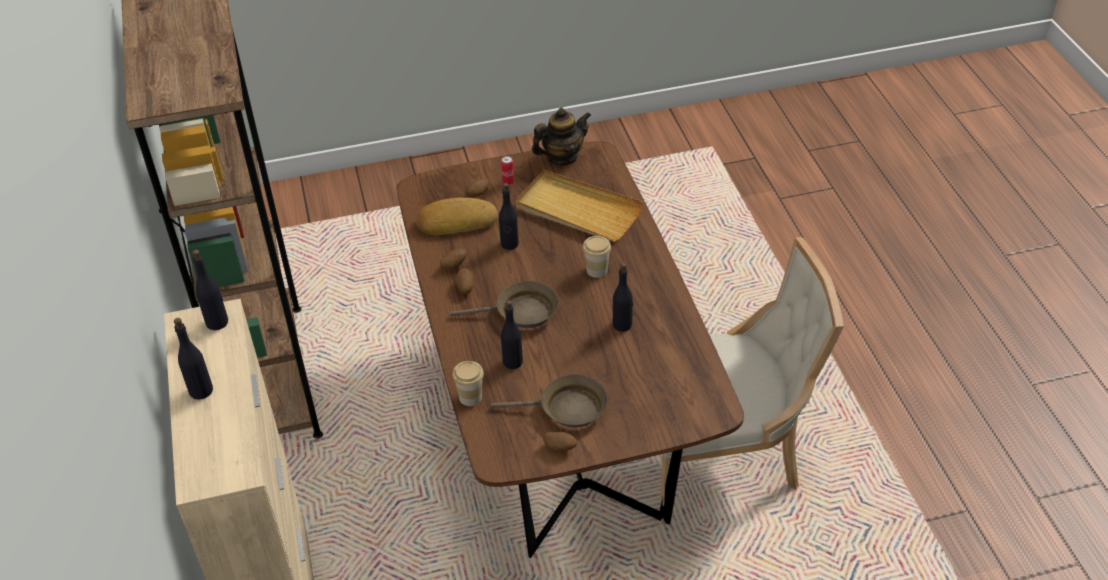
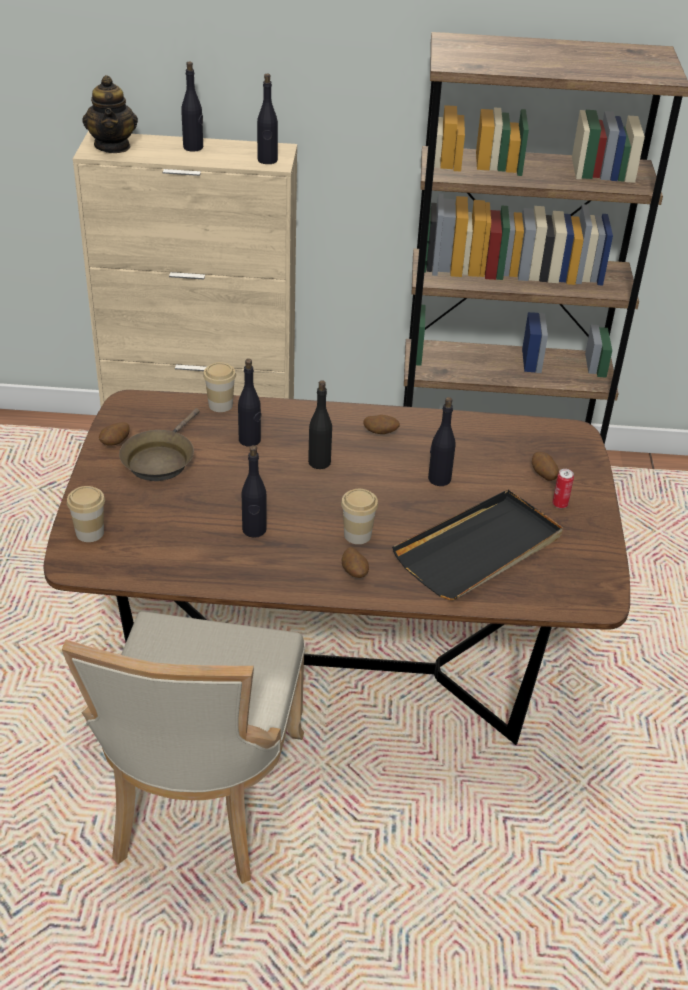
camera: 105 degrees right, 5 degrees down
(454, 265) = (421, 433): potato -> potato (354, 573)
(456, 221) = (499, 449): bread -> none
(521, 312) = (319, 462): brown frying pan -> black bottle
(562, 157) = (600, 563): teapot -> teapot (113, 146)
(578, 210) = (480, 549): beige tray -> black tray
(680, 416) = (90, 533): none -> cup

